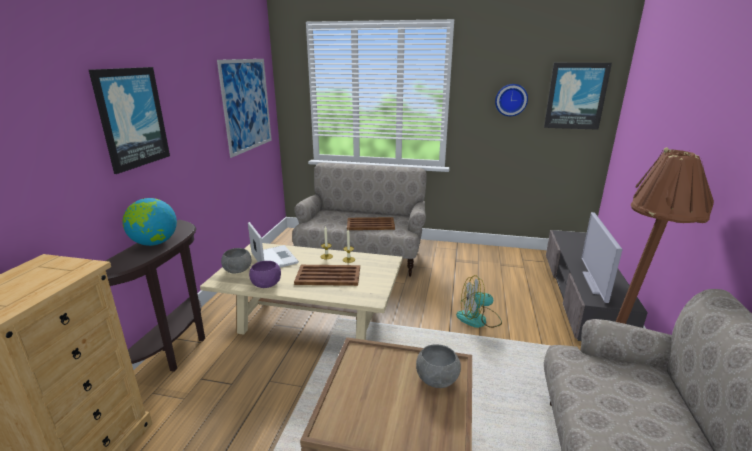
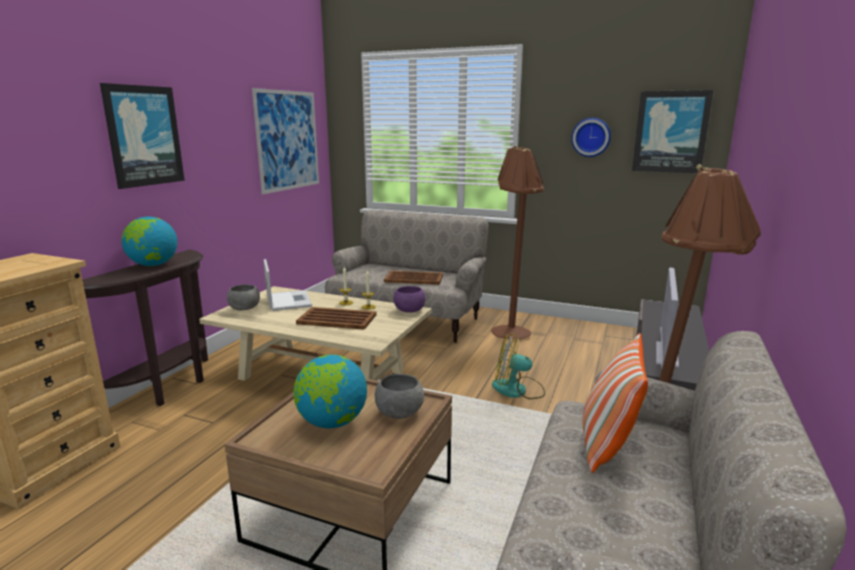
camera: 10 degrees right, 5 degrees down
(266, 284) = (267, 322): purple bowl -> purple bowl (410, 310)
(384, 398) = (332, 422): none -> globe
(451, 259) = (513, 329): none -> brown floor lamp
(615, 390) = (607, 444): none -> pillow

